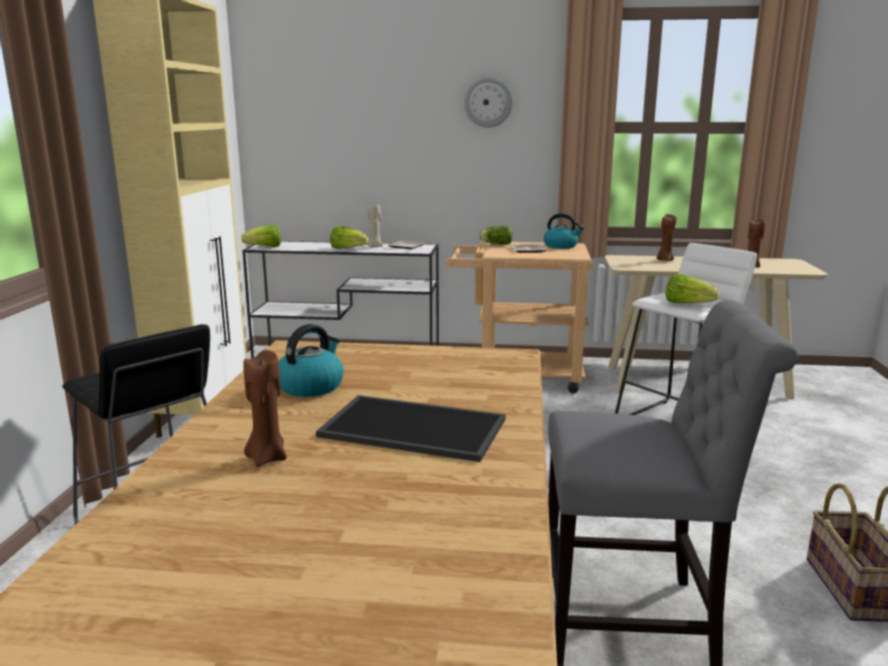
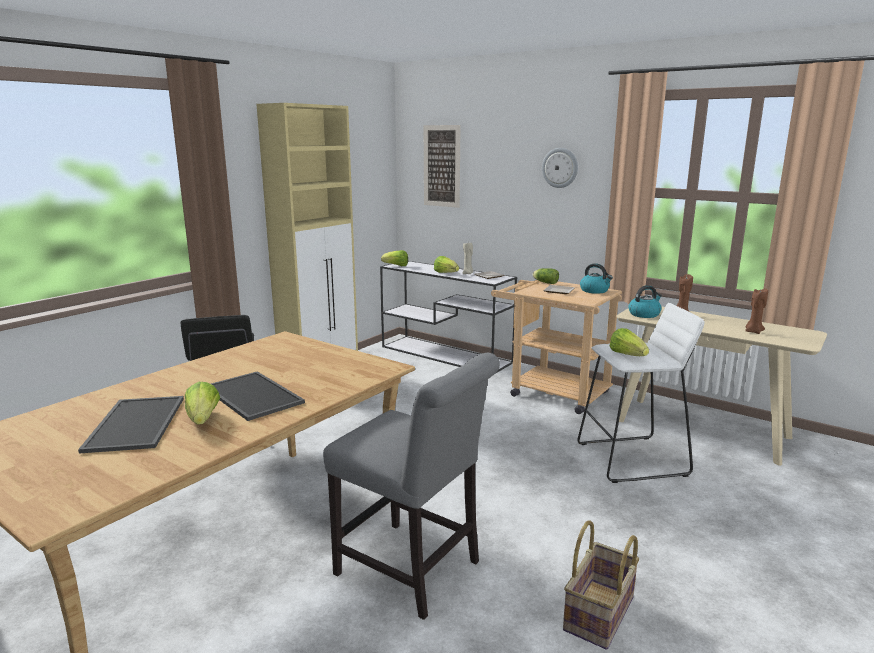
camera: 30 degrees right, 0 degrees up
(267, 458) = (166, 393): brown candle -> none
(307, 515) = (134, 423): none -> tray
(311, 386) = (251, 361): kettle -> kettle (644, 314)
(313, 106) = (441, 166): none -> picture
(410, 478) = (203, 419): none -> lettuce

